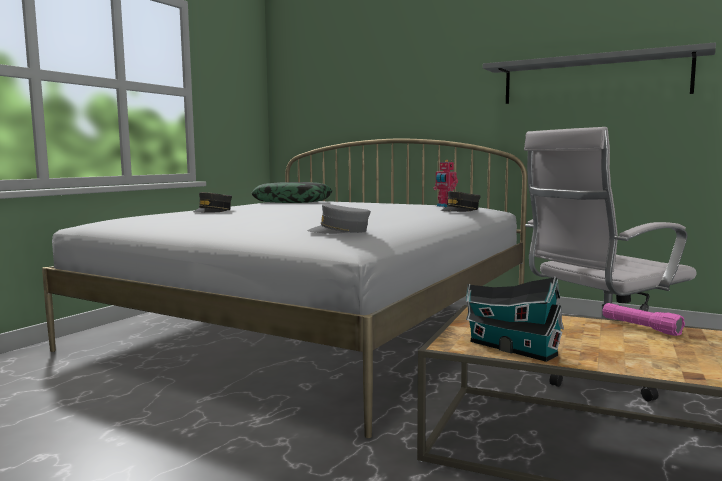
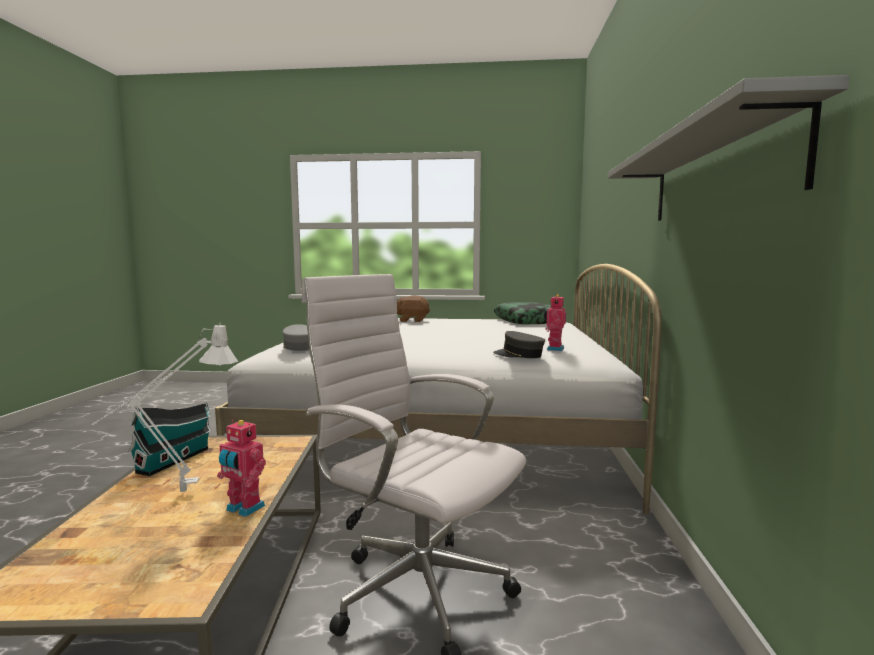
camera: 65 degrees right, 0 degrees up
(213, 211) = (412, 320): grey cap -> brown plush toy
(608, 346) = (173, 494): none -> grey table lamp
(640, 327) = (243, 509): pink flashlight -> toy robot

